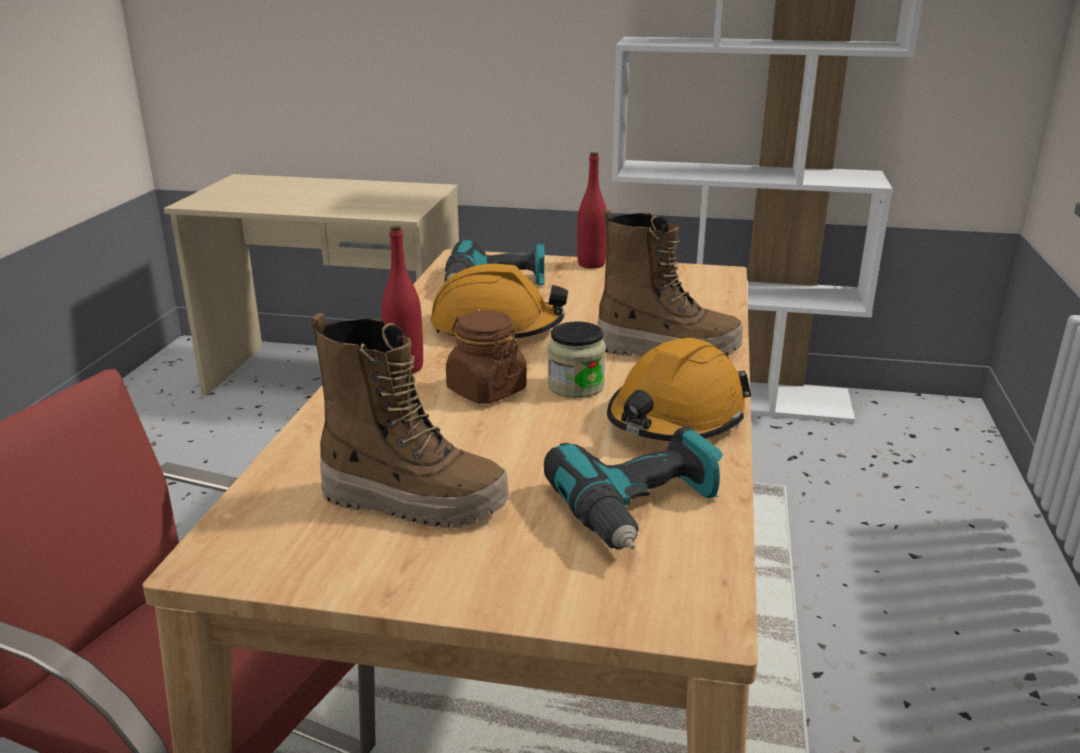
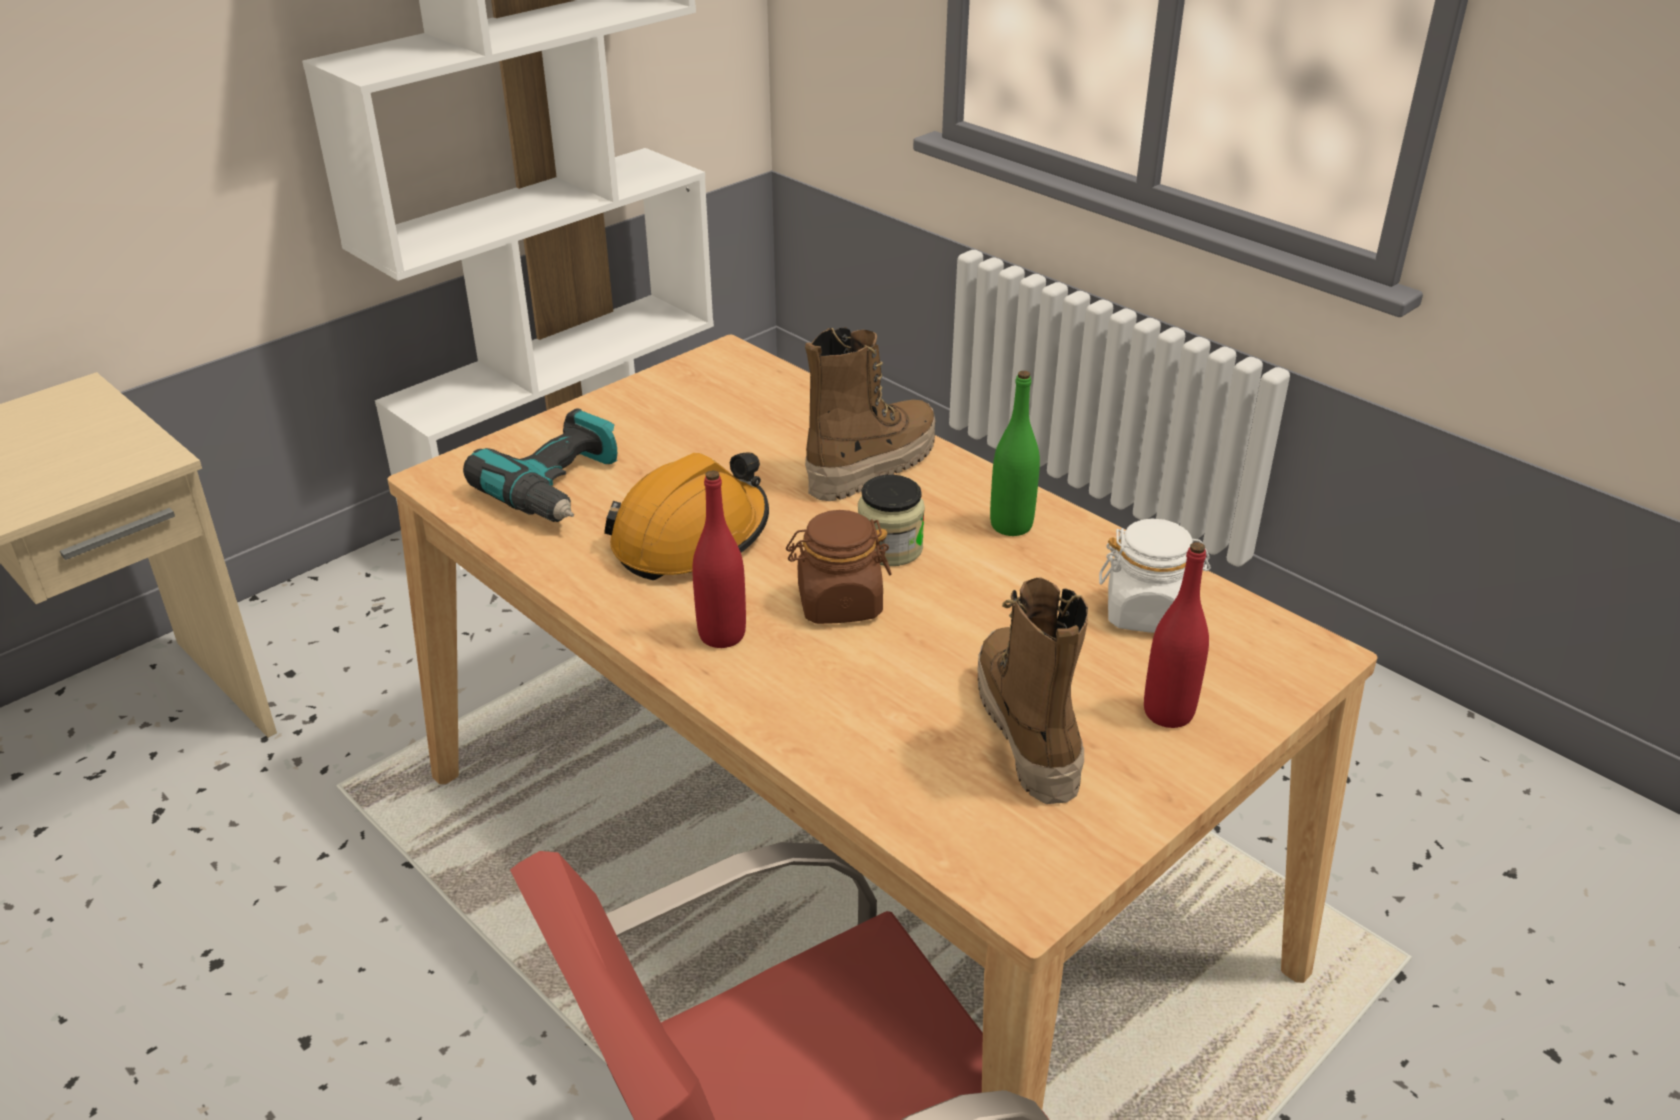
camera: 55 degrees left, 10 degrees up
(414, 501) = (1026, 730): boot -> boot turned 60 degrees counterclockwise
(591, 264) = (594, 408): red bottle -> red bottle (1168, 713)
(641, 510) = (1147, 612): power drill -> white jar
(676, 418) = (1011, 525): orange hard hat -> green bottle

